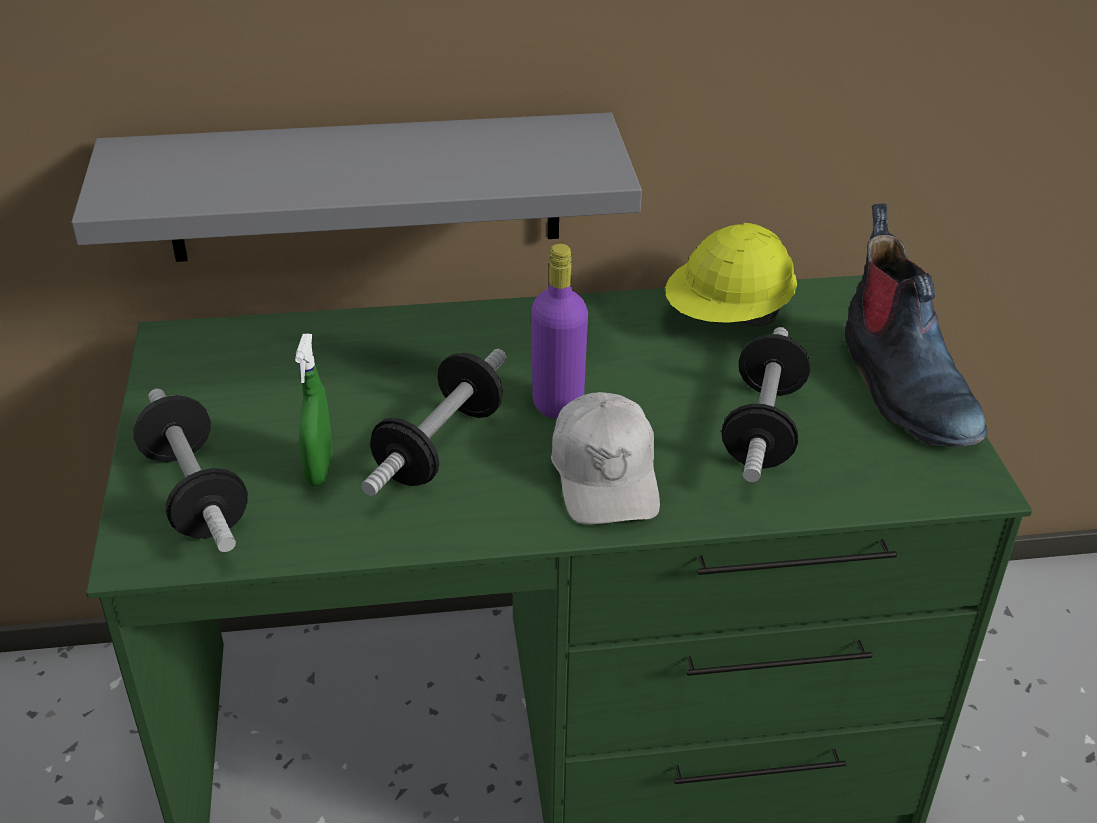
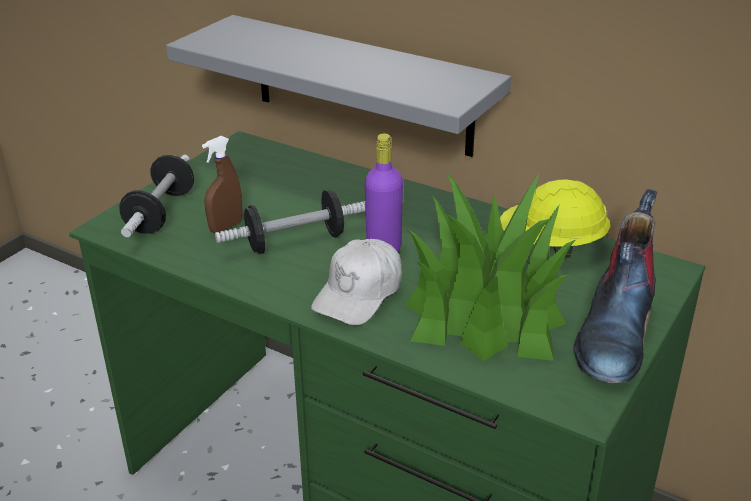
camera: 40 degrees right, 5 degrees down
(319, 470) = (226, 227): green spray bottle -> brown spray bottle
(763, 428) = (486, 312): dumbbell -> potted plant

